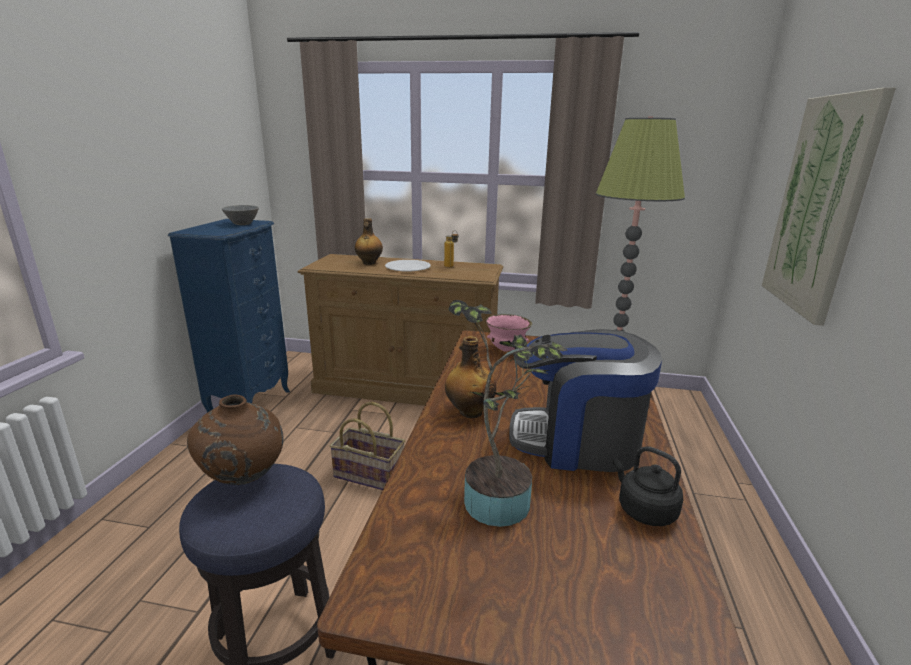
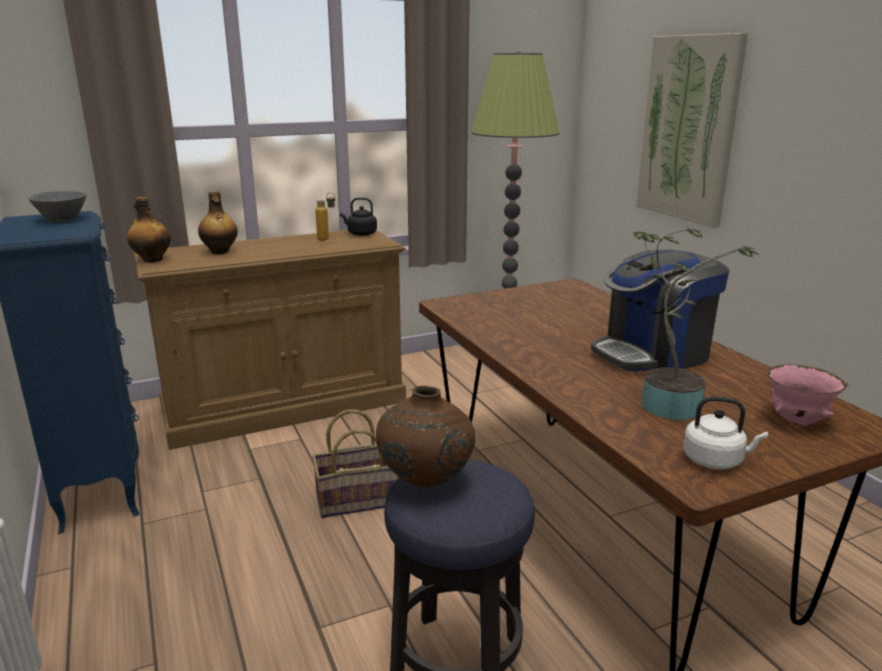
camera: 35 degrees left, 0 degrees up
(408, 267) = (279, 248): white plate -> none
(431, 585) = (715, 460): none -> white kettle
(469, 412) = (548, 360): bottle -> bottle (152, 260)
(506, 349) = (489, 307): pink bowl -> pink bowl (797, 421)
(643, 510) = (751, 377): black kettle -> black kettle (360, 234)

